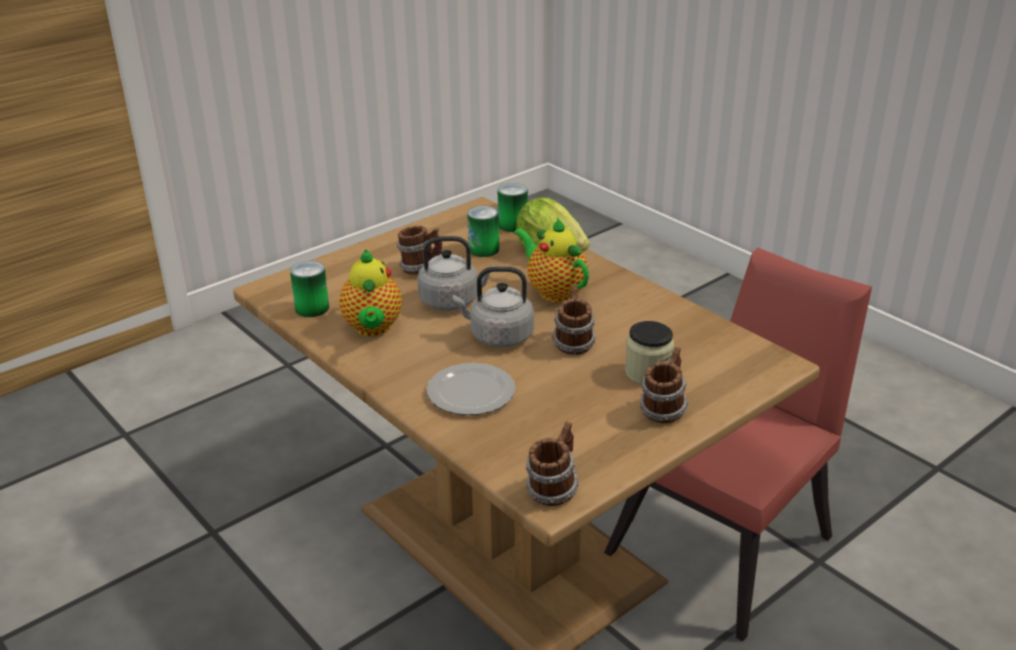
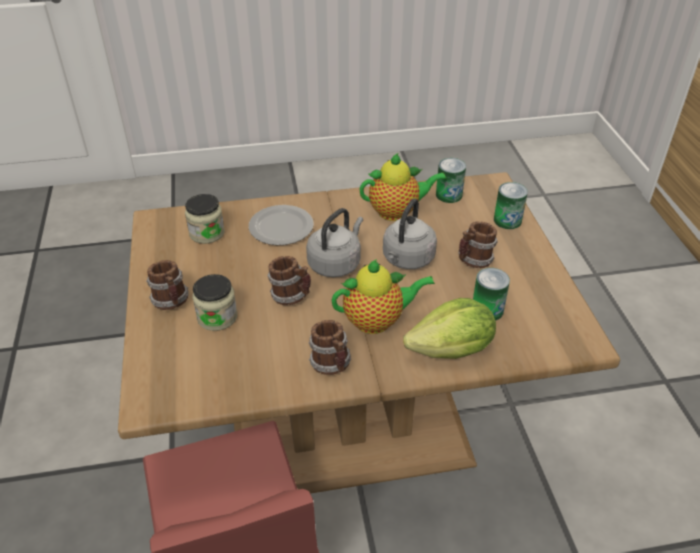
camera: 120 degrees right, 10 degrees up
(373, 329) = (397, 212): teapot -> teapot turned 150 degrees clockwise
(512, 225) = (529, 350): can -> can (507, 220)
(533, 442) = (207, 233): none -> jar
(553, 489) = (160, 224): mug -> mug (332, 365)

